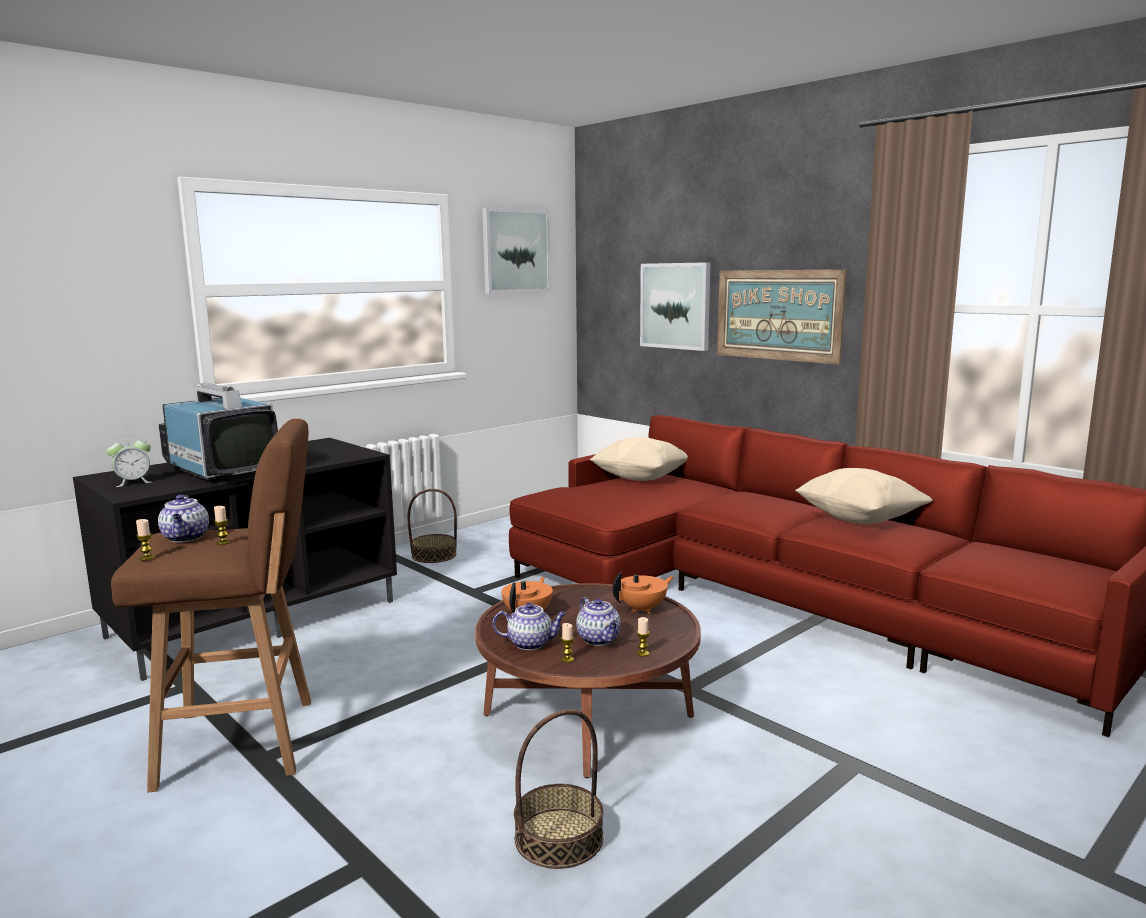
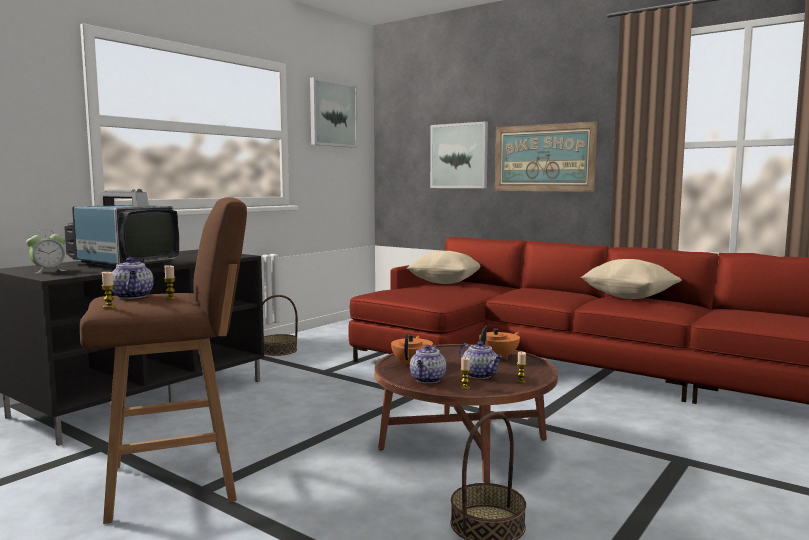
camera: 10 degrees left, 5 degrees down
(531, 643) = (428, 380): teapot -> teapot turned 120 degrees clockwise

